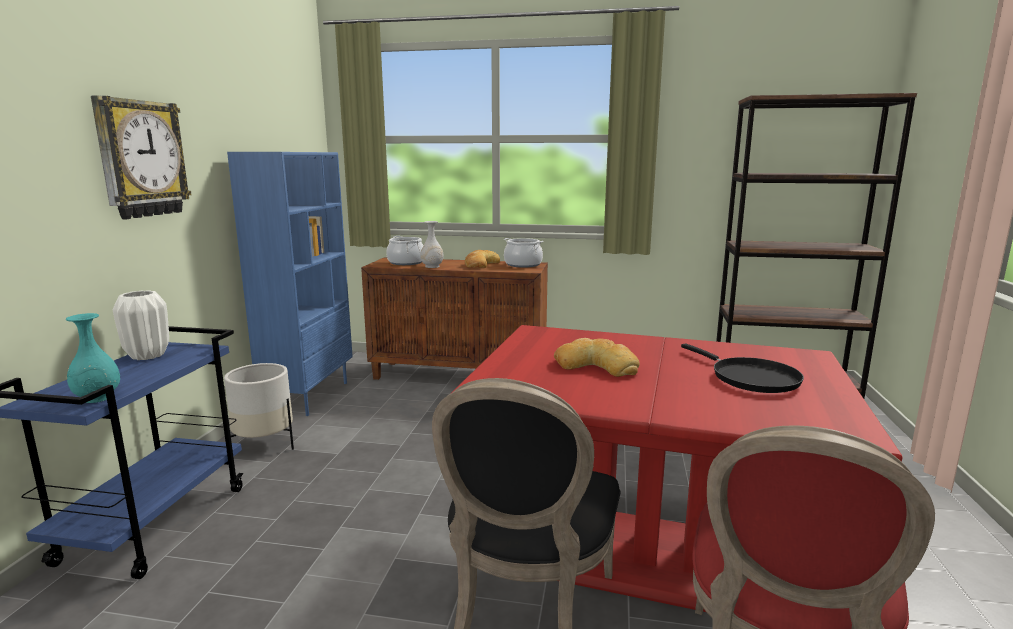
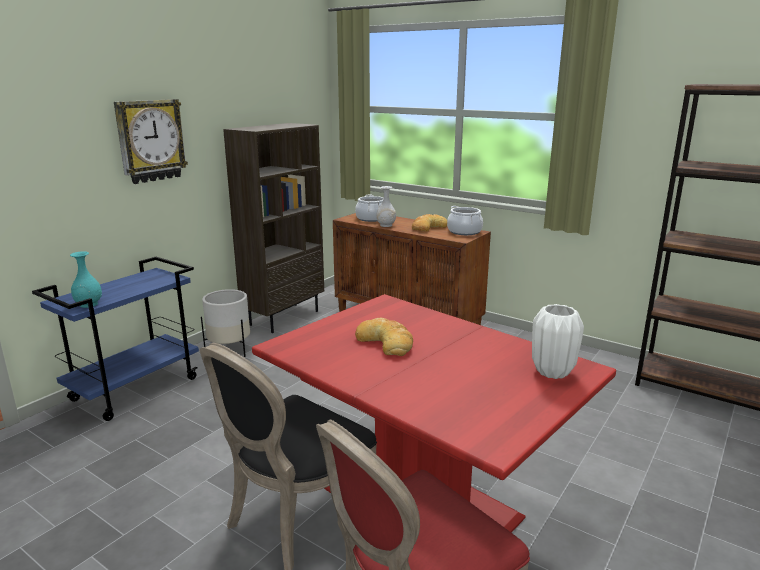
camera: 25 degrees right, 5 degrees up
(147, 356) = (139, 278): white vase -> white vase (552, 372)
(309, 396) = (284, 317): blue bookcase -> brown bookcase
(750, 378) = (491, 378): black frying pan -> none

